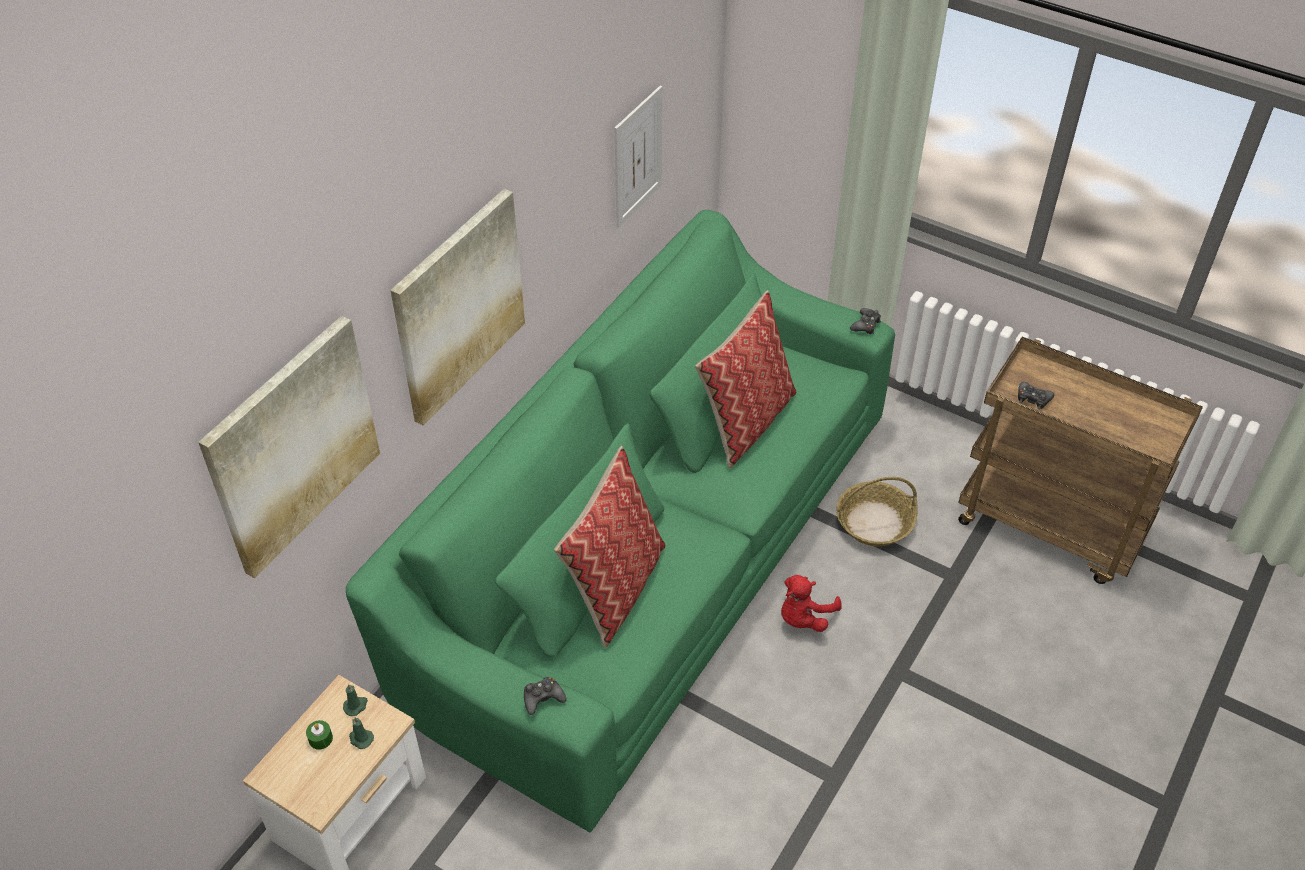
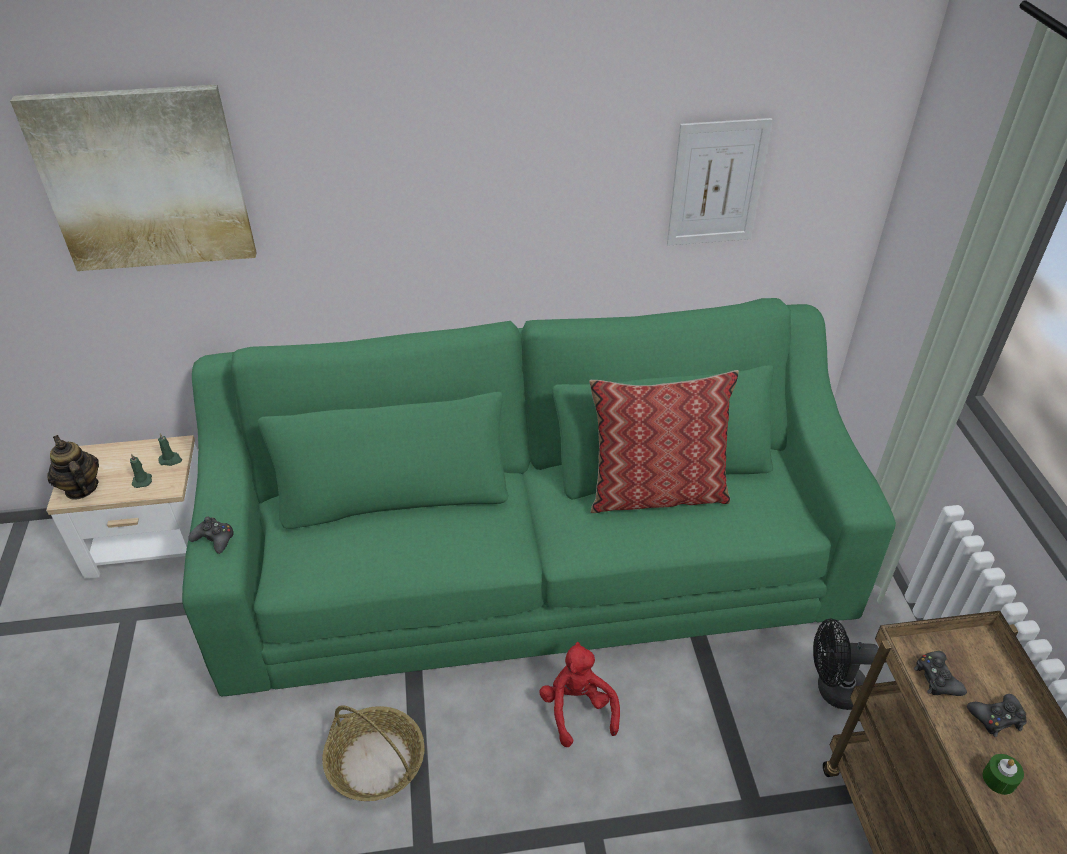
camera: 50 degrees right, 5 degrees down
(319, 790) = (81, 488): none -> teapot
(320, 738) = (128, 461): green candle -> green candle (999, 779)
(458, 306) = (396, 180): picture -> none
(615, 587) = (386, 520): pillow -> none
(803, 617) = (578, 709): red plush toy -> red plush toy turned 75 degrees clockwise
(865, 325) = (863, 495): black game controller -> black game controller (996, 718)
(875, 522) = (741, 695): basket -> basket (376, 762)
(912, 473) = (832, 689): none -> black fan

